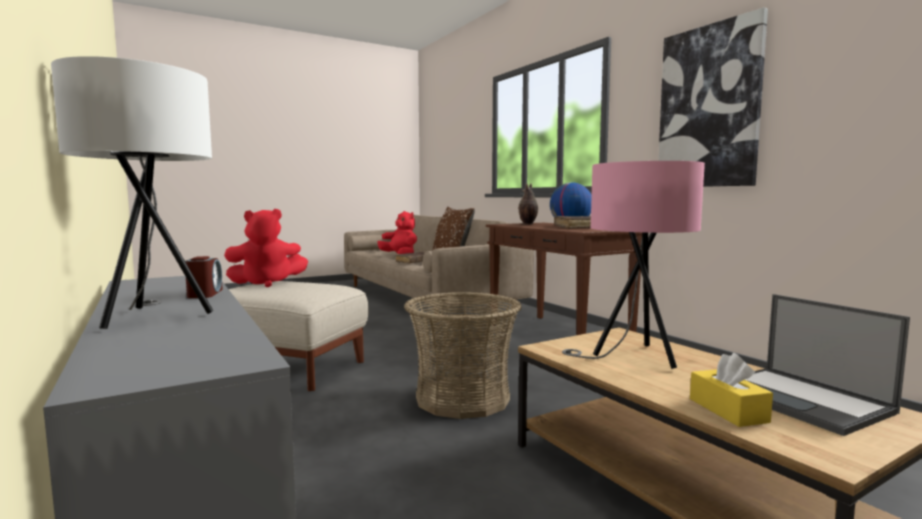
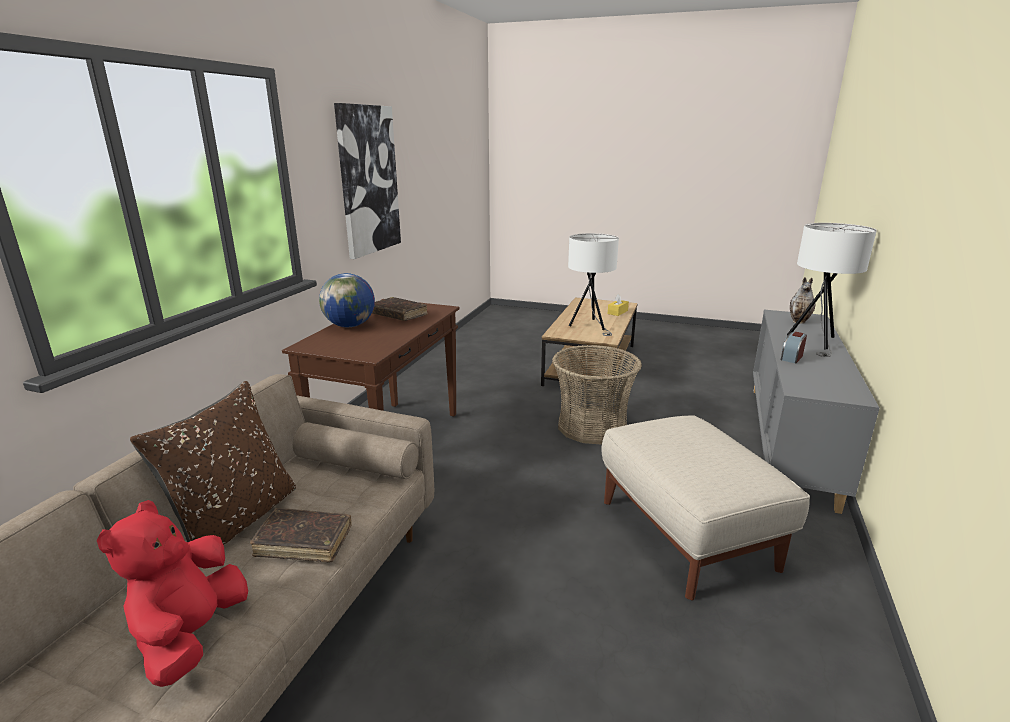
camera: 130 degrees left, 15 degrees up
(267, 283) = (710, 467): red plush toy -> none
(527, 224) = (349, 345): vase -> vase (799, 321)
(632, 357) = (590, 326): pink table lamp -> white table lamp
(802, 400) = (590, 307): laptop -> none

